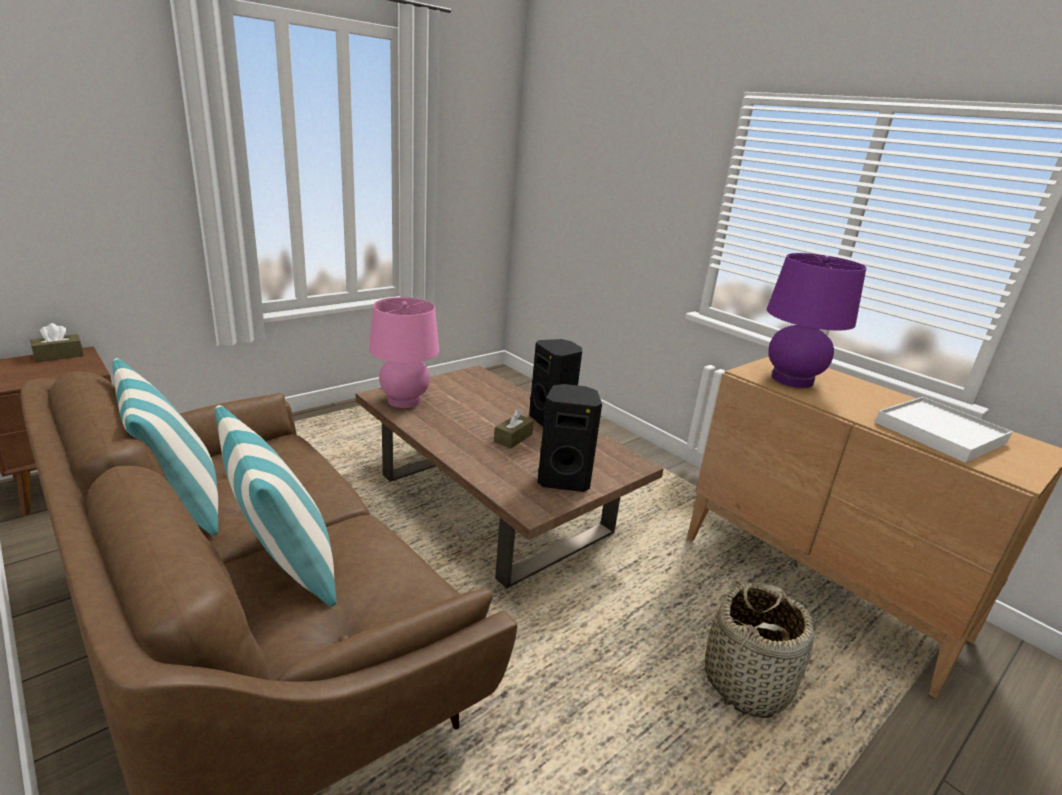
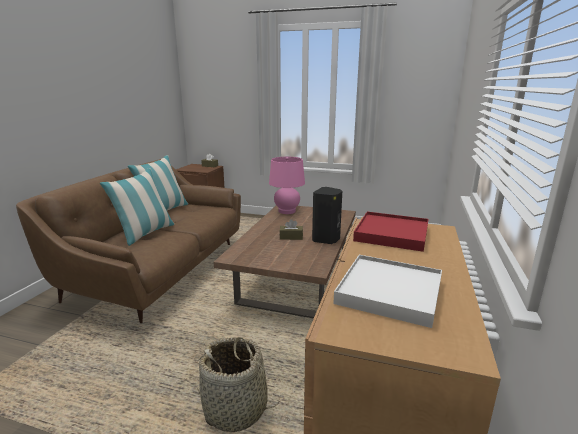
camera: 60 degrees right, 5 degrees down
(564, 479) = (268, 257): black speaker -> none
(792, 379) = (392, 234): purple table lamp -> red tray

